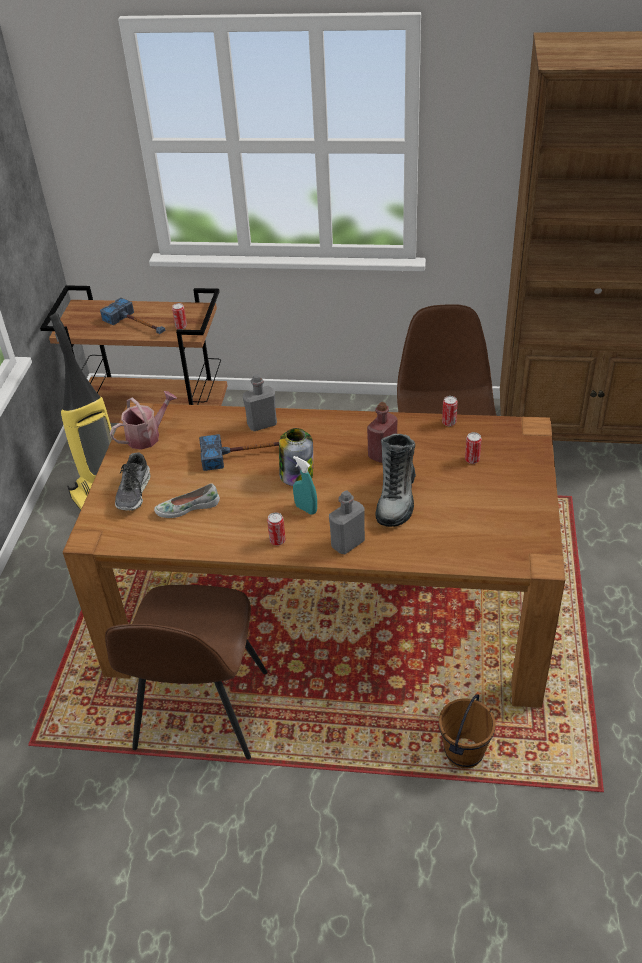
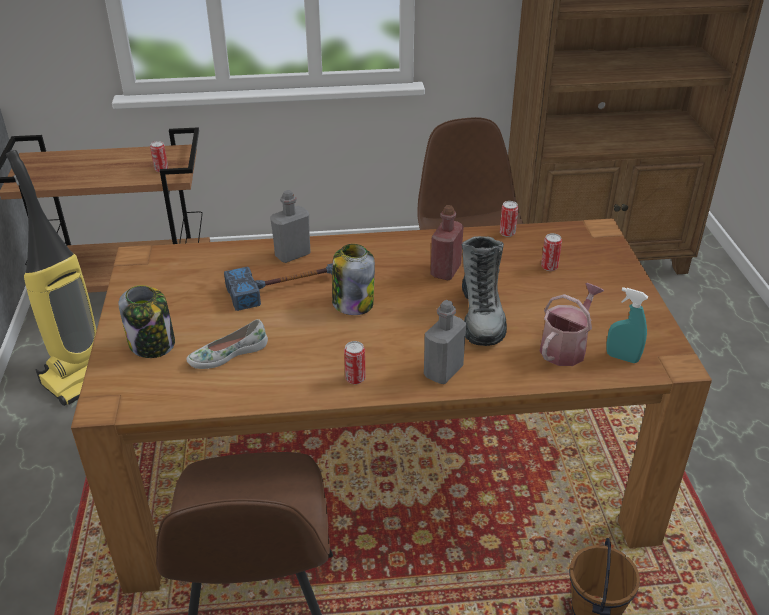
camera: 15 degrees left, 5 degrees down
(134, 492) = (152, 344): shoe -> jar
(137, 325) = (108, 171): hammer -> none
(147, 436) = (153, 280): watering can -> watering can (566, 347)
(306, 509) = (377, 339): turquoise spray bottle -> turquoise spray bottle (622, 357)

